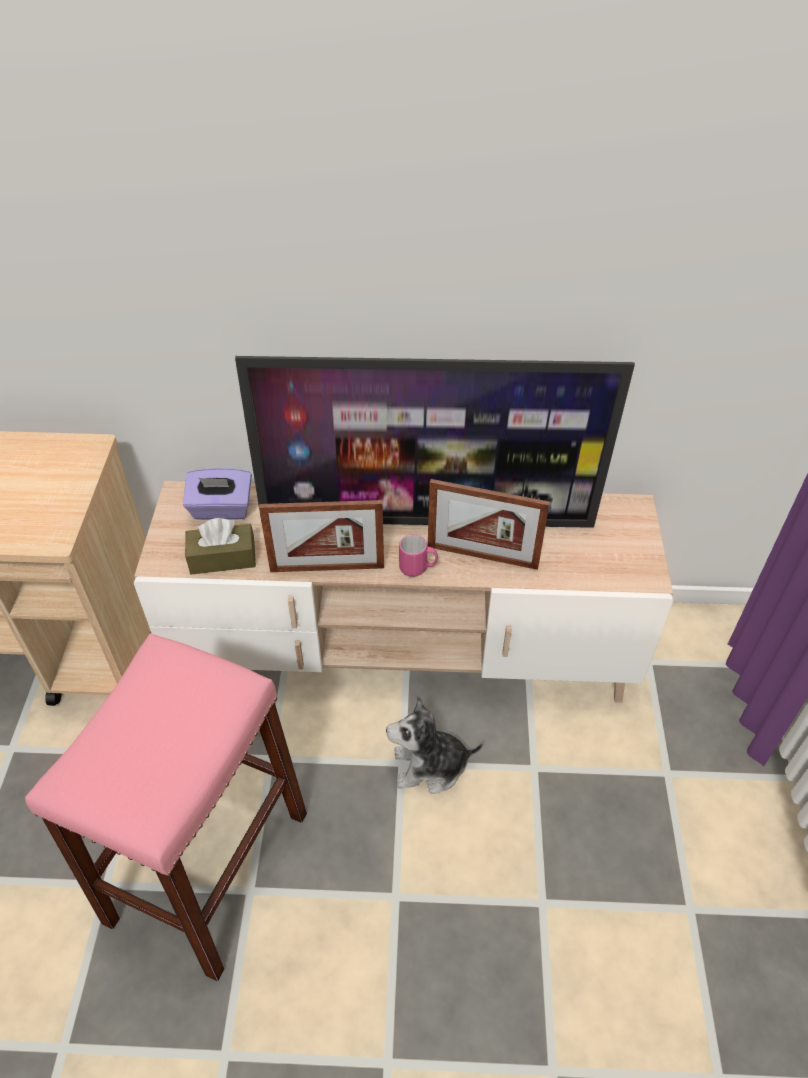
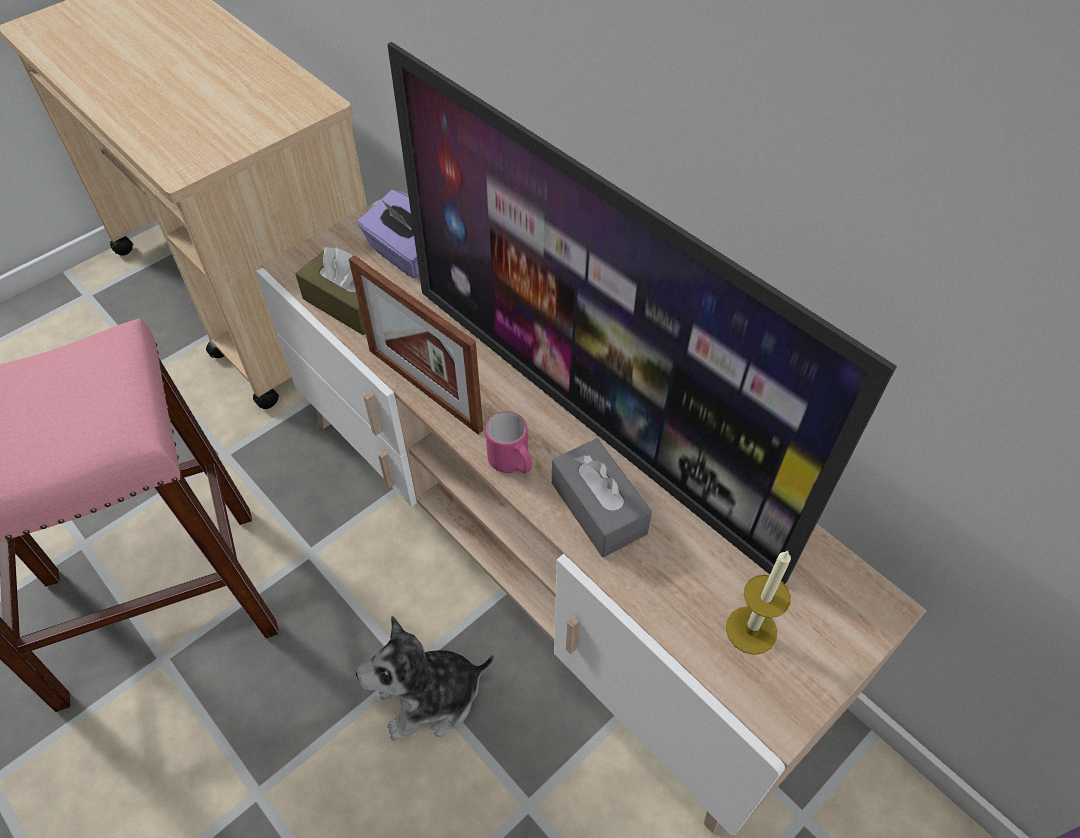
camera: 45 degrees right, 5 degrees up
(430, 766) = (430, 698): plush toy -> plush toy turned 60 degrees counterclockwise
(482, 556) = (598, 508): picture frame -> grey tissue box
(602, 554) = (751, 630): none -> candle

